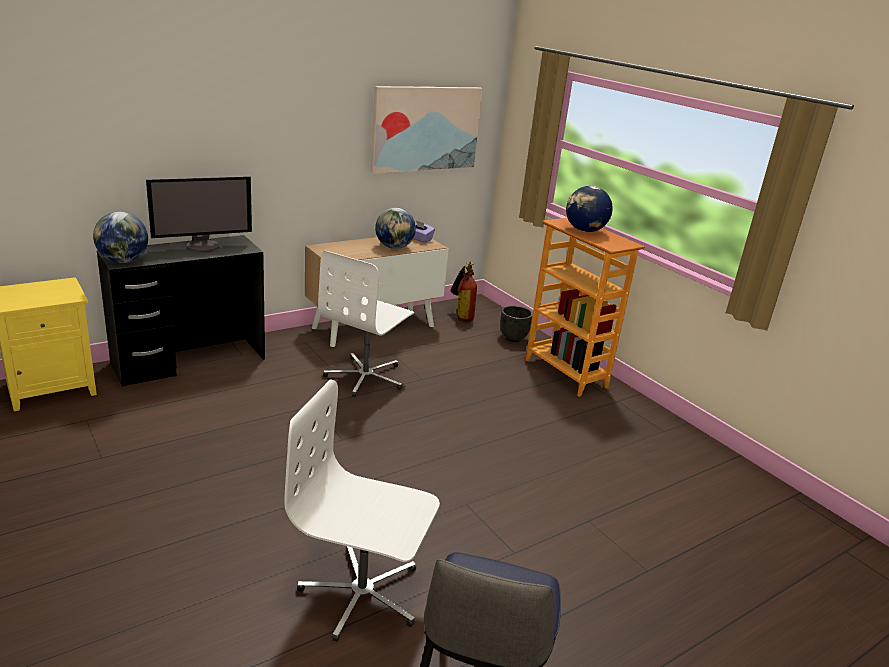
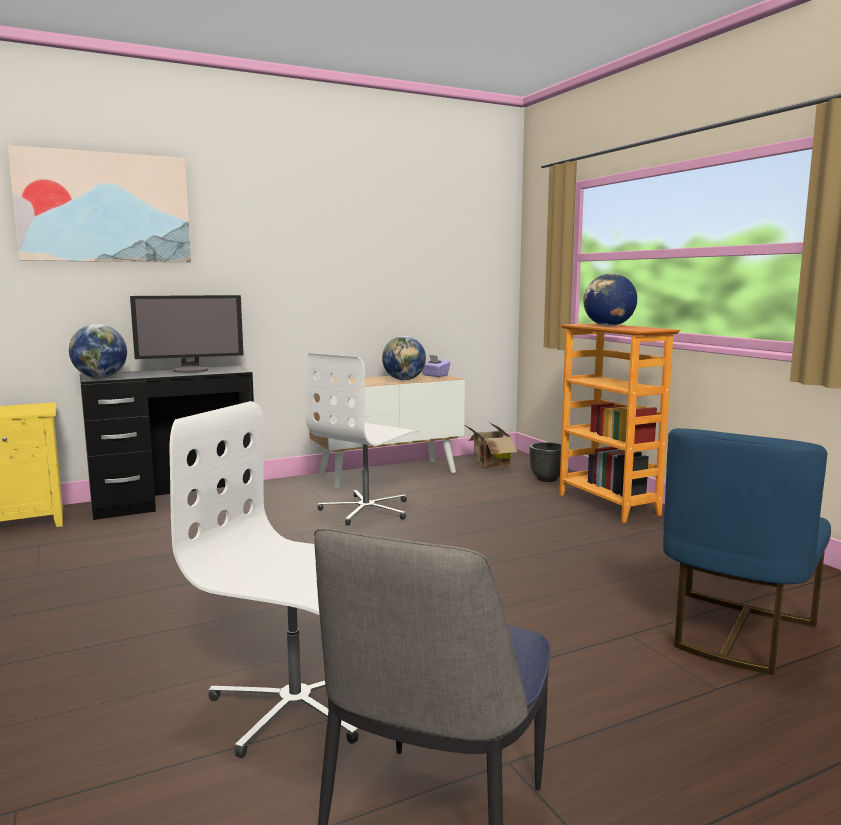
camera: 10 degrees right, 15 degrees down
(425, 128) = (435, 261): picture -> picture (104, 207)
(461, 316) = (489, 464): fire extinguisher -> cardboard box
(661, 518) = (735, 632): none -> blue chair

